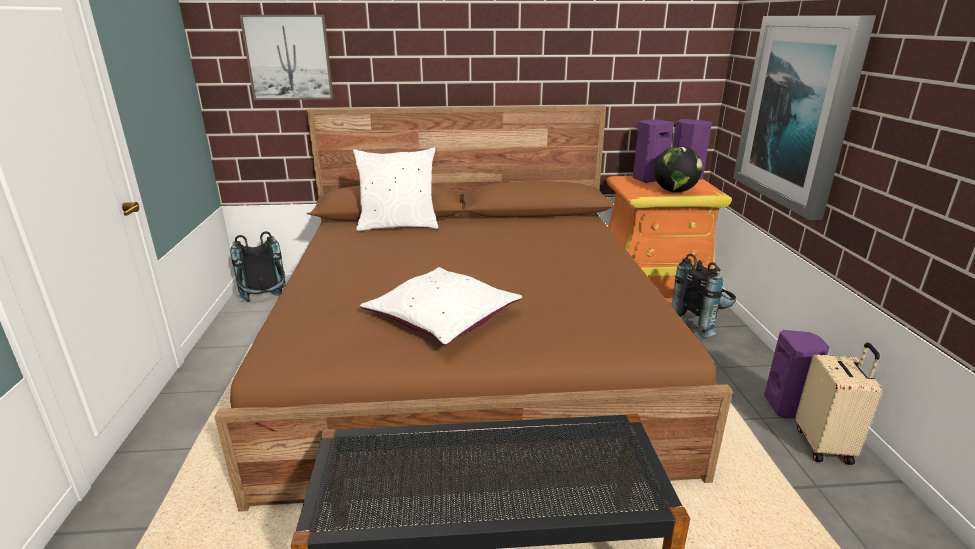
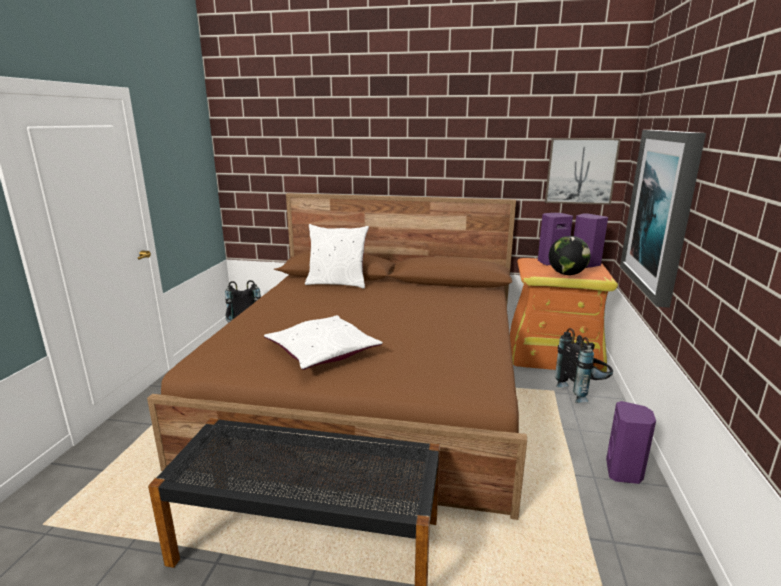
camera: 15 degrees right, 5 degrees down
(289, 58) = (277, 156): picture -> picture (580, 171)
(824, 445) = (641, 510): beige suitcase -> none

